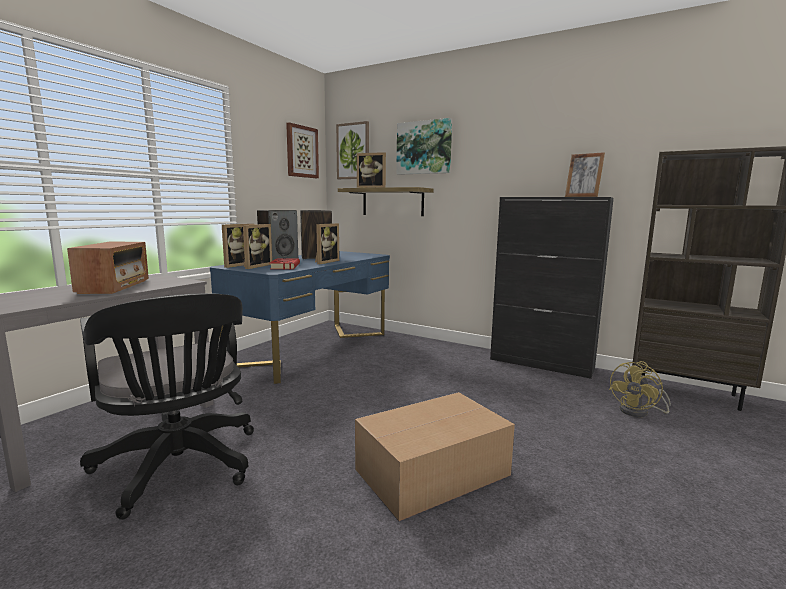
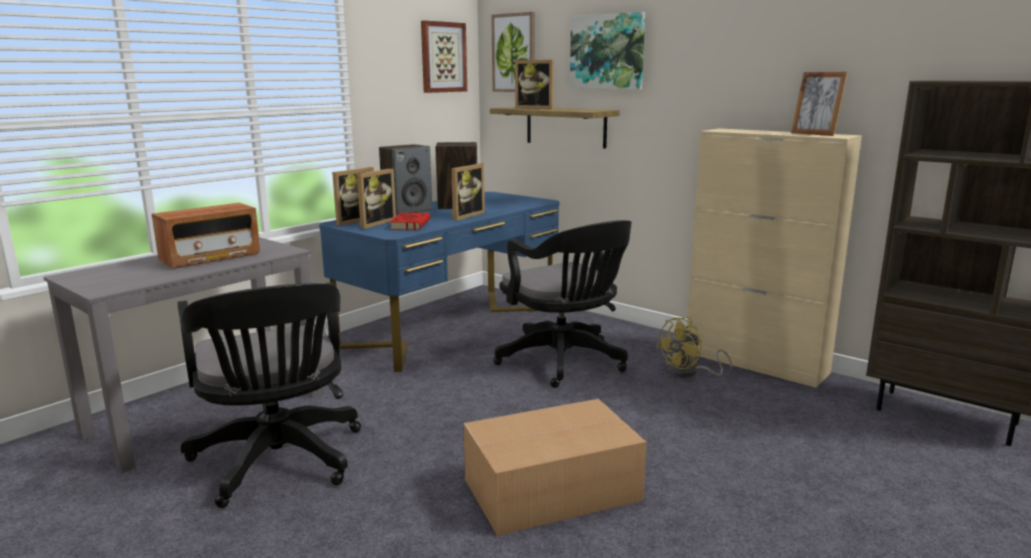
camera: 10 degrees right, 5 degrees up
(114, 286) = (210, 257): radio -> radio turned 45 degrees clockwise
(407, 370) = (565, 363): none -> black office chair
(541, 364) = (756, 363): black cabinet -> beige cabinet
(639, 412) = (857, 437): yellow fan -> yellow fan (689, 373)

